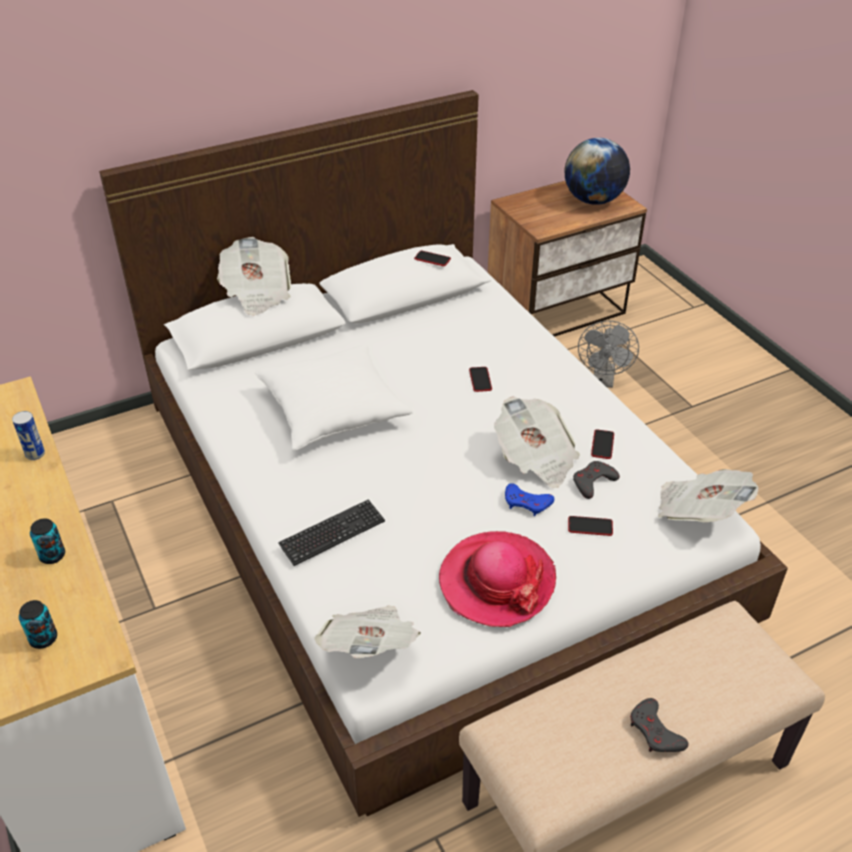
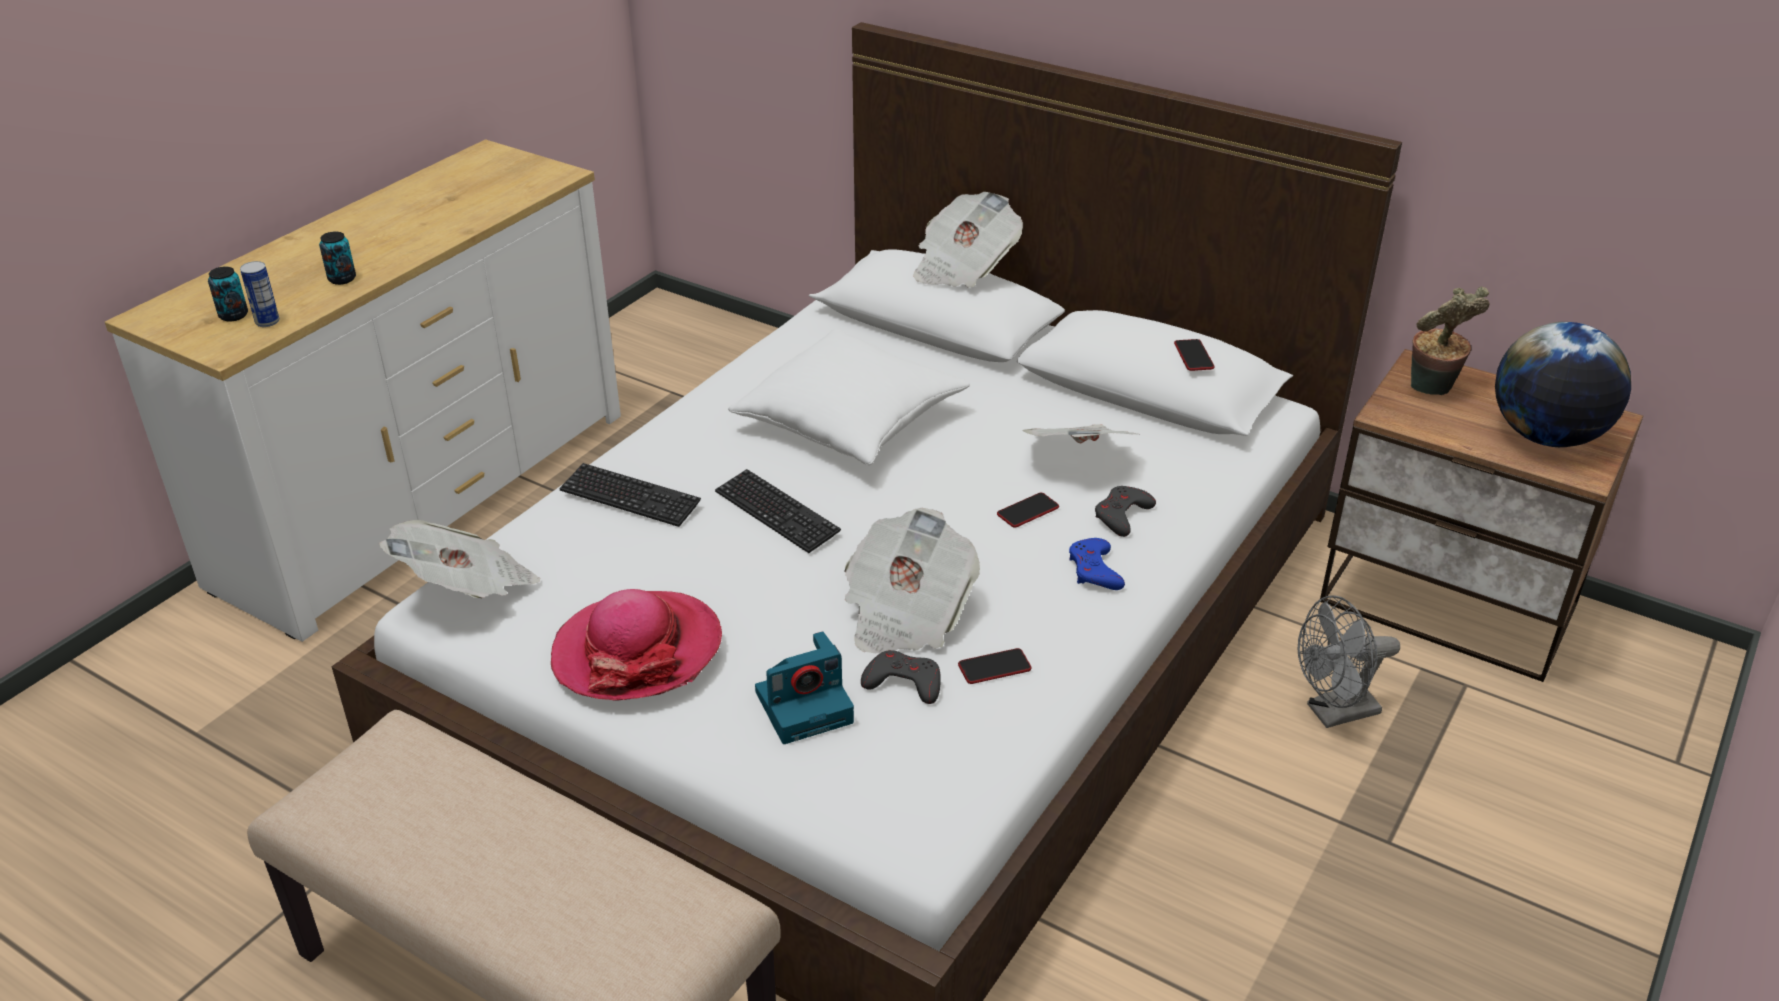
camera: 60 degrees right, 5 degrees down
(35, 454) = (477, 218): can -> can (267, 322)
(404, 474) = (777, 513): none -> keyboard
(527, 503) = (809, 633): blue game controller -> blue game controller (1094, 570)
(533, 209) = (1432, 391): none -> potted plant
(590, 526) = (805, 705): phone -> camera
(655, 731) = (450, 872): grey game controller -> grey game controller (1122, 515)
(699, 512) = (928, 812): newspaper -> newspaper (1079, 458)

